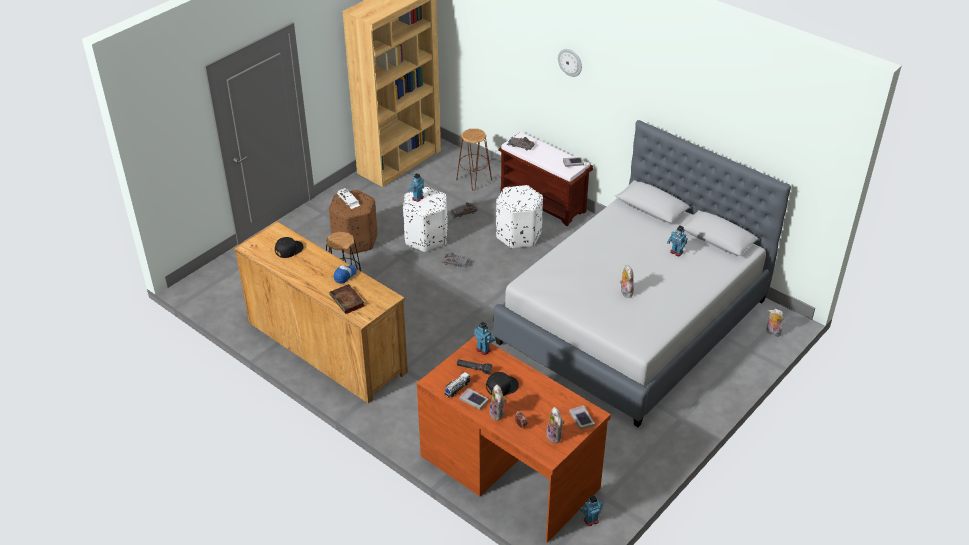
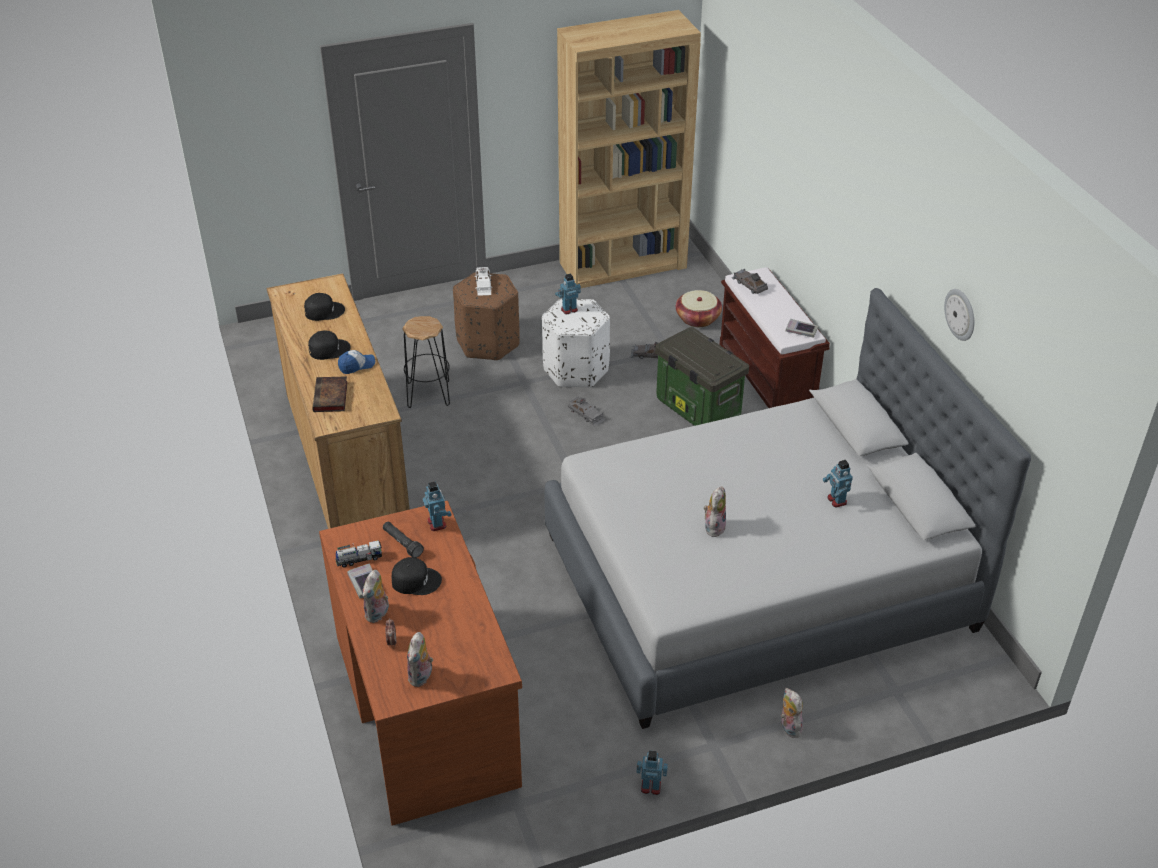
camera: 30 degrees right, 0 degrees up
(316, 272) = (328, 349): none -> black cap
(473, 180) = (697, 318): brown stool -> basket
(518, 235) = (696, 408): white ottoman -> storage box
(570, 62) = (825, 177): wall clock -> wall clock (961, 314)
(581, 419) = (476, 670): book -> none
(591, 520) = (472, 824): toy robot -> toy robot (651, 786)
(772, 332) = (954, 682): plush toy -> plush toy (788, 727)

